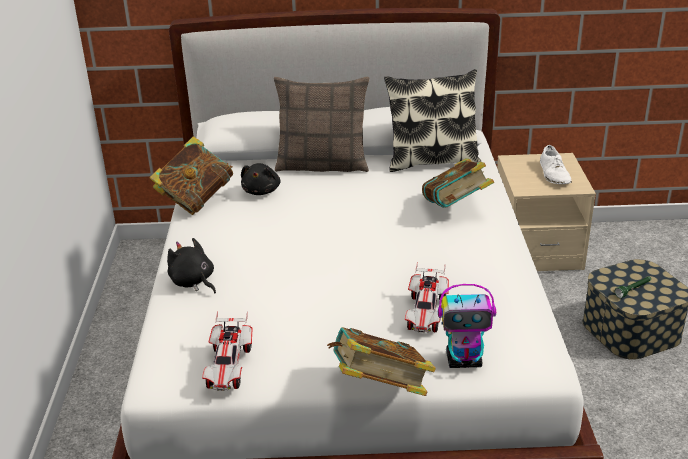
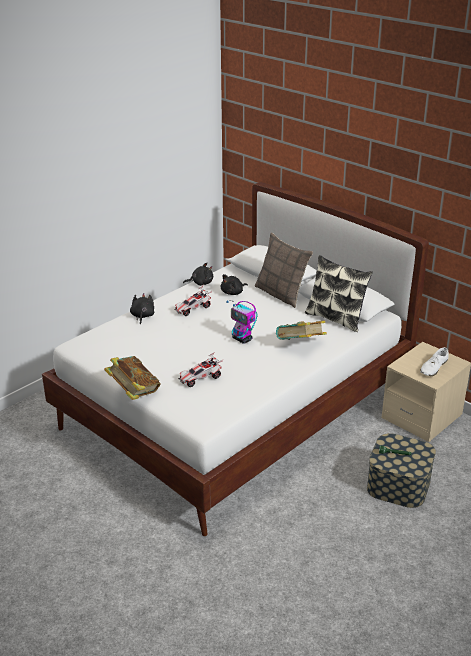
camera: 45 degrees right, 0 degrees up
(196, 200) = (200, 283): book -> black plush toy
(229, 367) = (100, 353): toy car -> toy car (193, 309)
(464, 361) = (179, 403): toy robot -> toy robot (242, 339)

